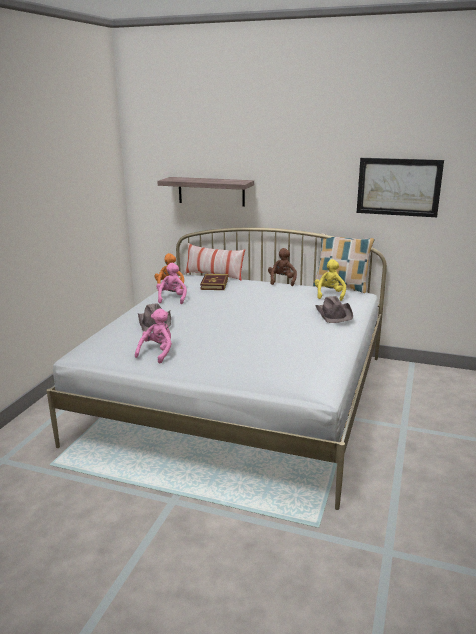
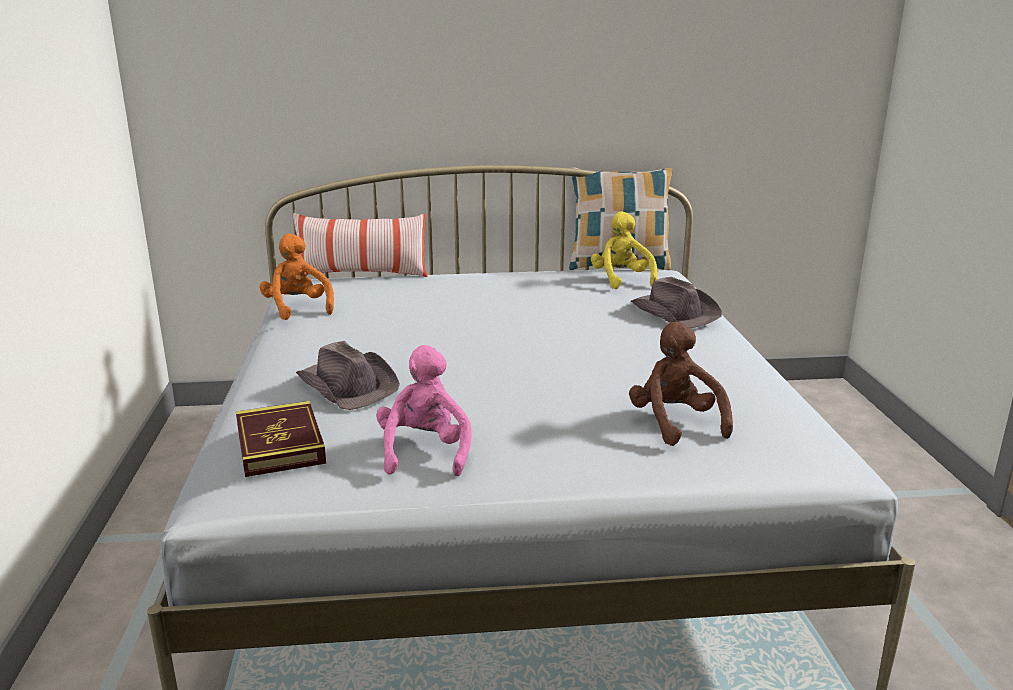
camera: 25 degrees left, 0 degrees up
(172, 298) = (328, 330): pink plush toy -> none
(211, 191) = (338, 99): shelf -> none
(214, 284) = (387, 290): book -> book (280, 444)
(282, 281) = (507, 268): brown plush toy -> brown plush toy (675, 423)
(398, 187) = (709, 69): picture -> none

